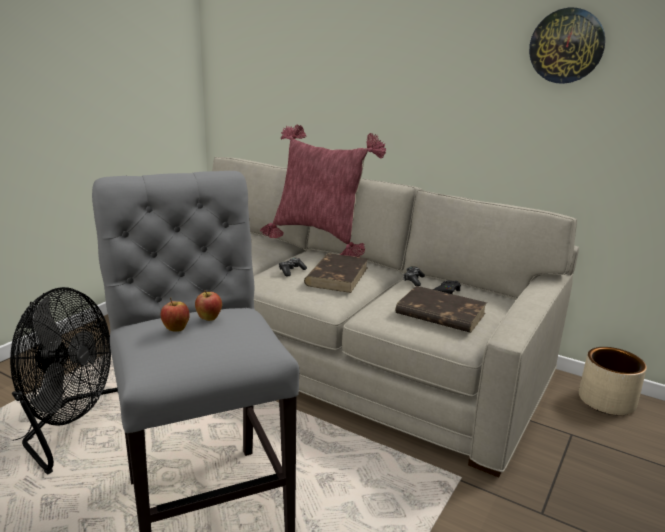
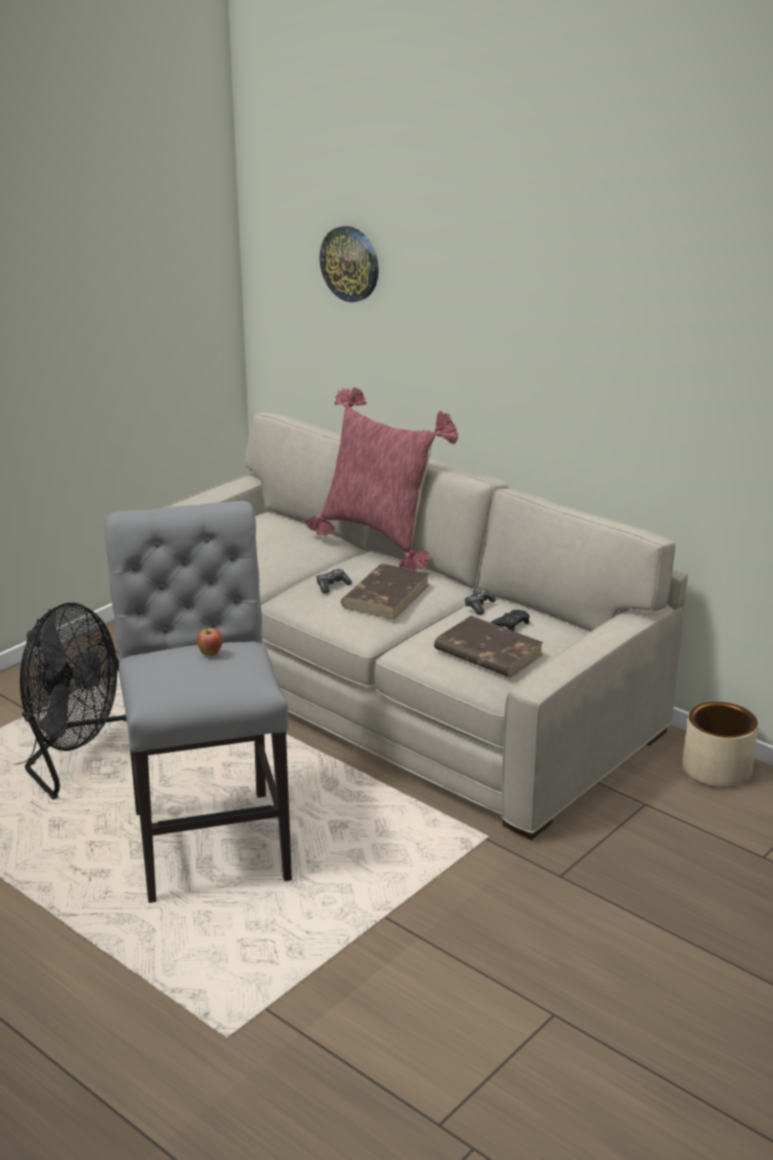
camera: 10 degrees right, 5 degrees up
(176, 329) = (178, 663): apple -> none
(566, 46) = (664, 330): wall clock -> wall clock (350, 263)

